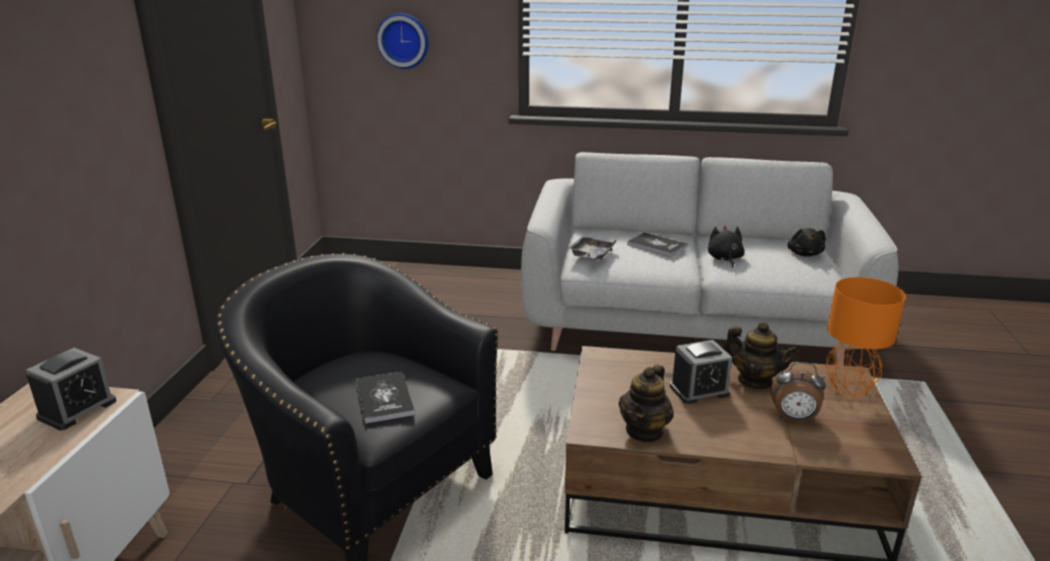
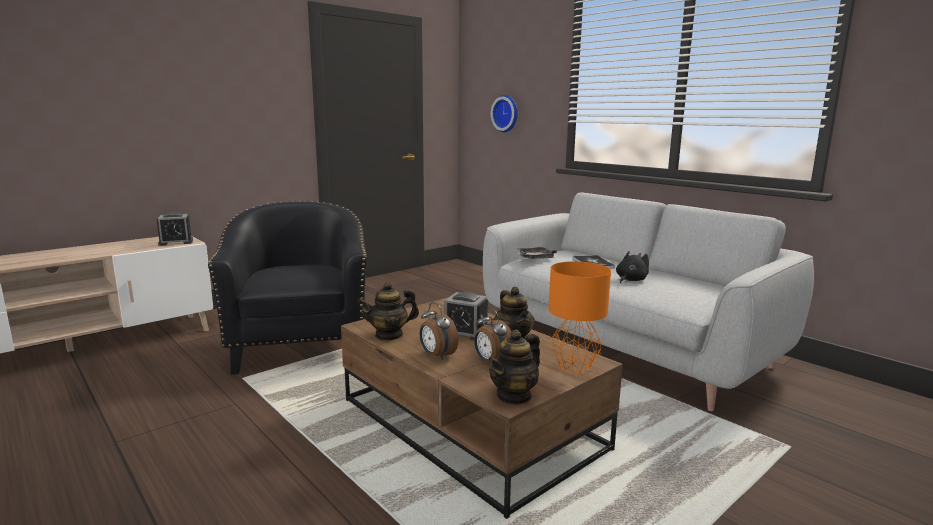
camera: 40 degrees right, 10 degrees down
(384, 398) = (291, 278): book -> none
(739, 435) = (437, 356): none -> alarm clock
(804, 254) = (711, 292): black plush toy -> none
(879, 448) = (514, 396): none -> teapot

